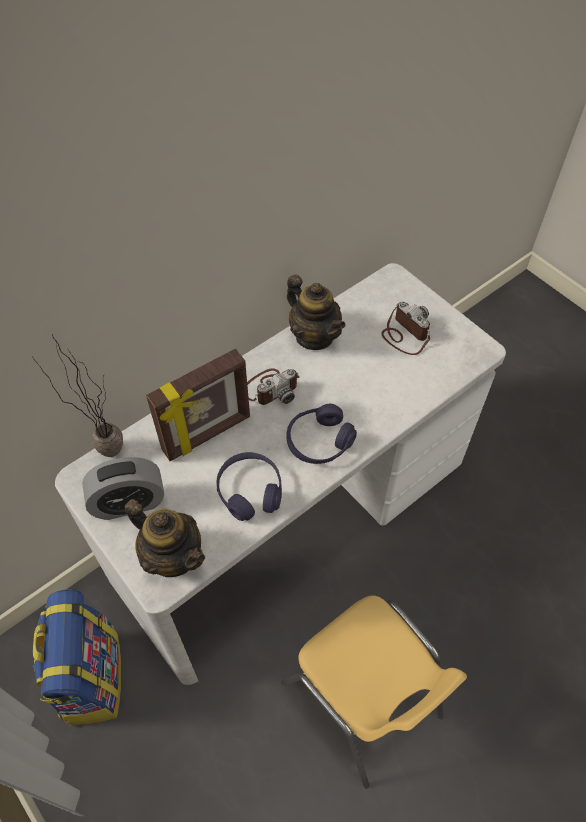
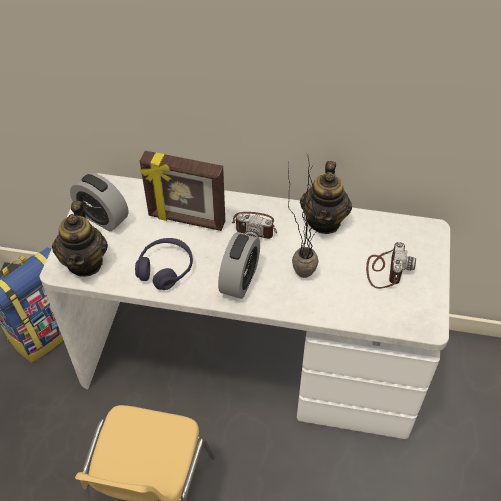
camera: 50 degrees right, 5 degrees down
(103, 448) = (128, 180): potted plant -> potted plant (300, 267)
(319, 441) = (239, 280): purple headphones -> alarm clock

